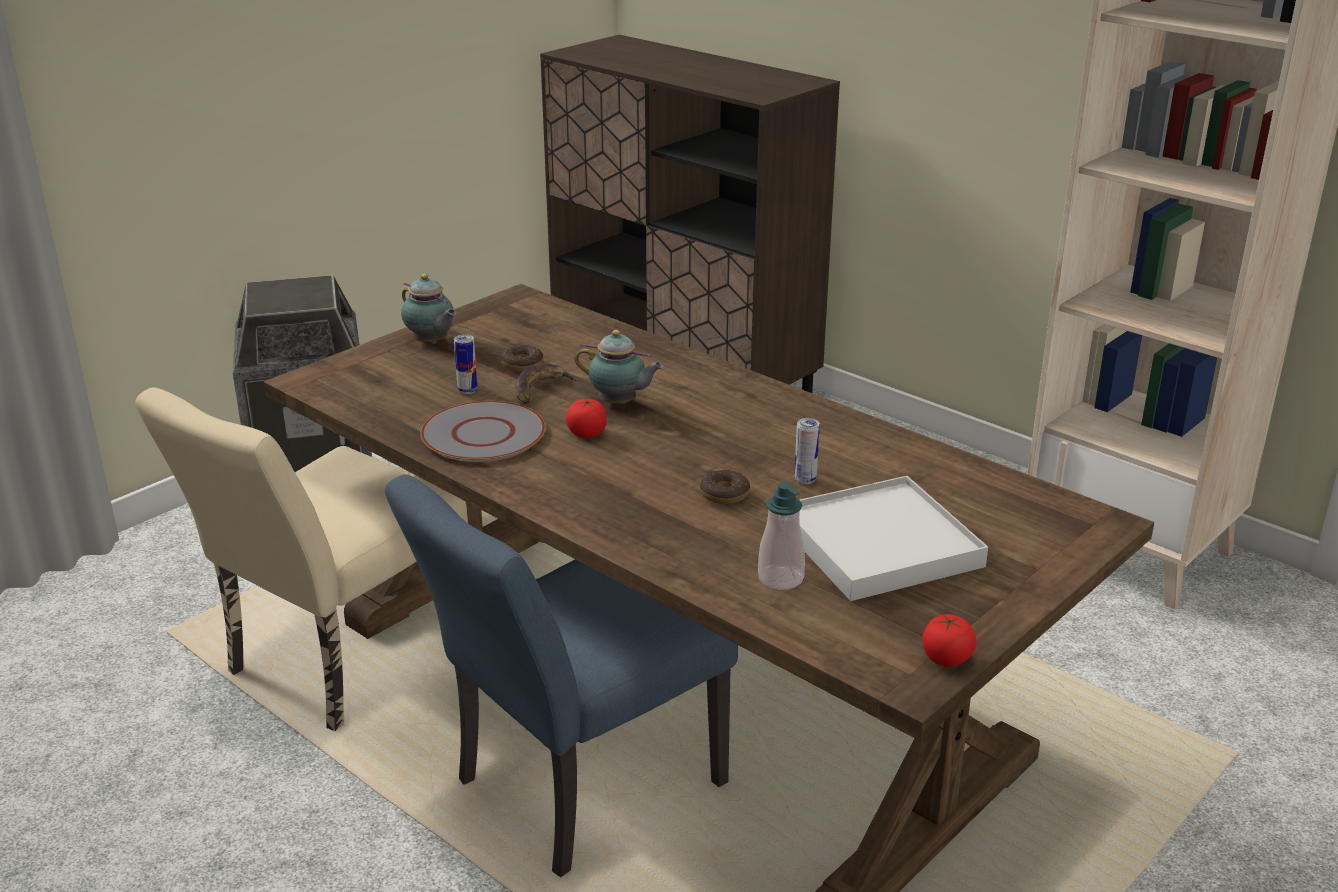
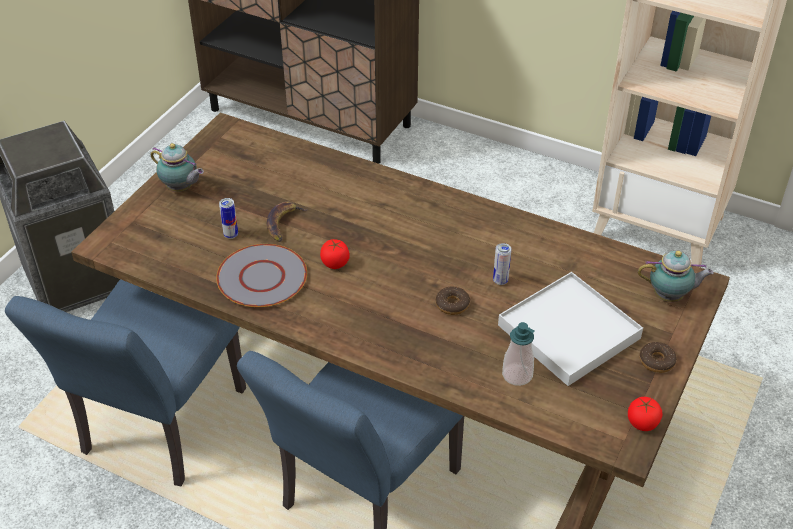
camera: 15 degrees left, 15 degrees up
(335, 665) = (157, 430): beige chair -> blue chair
(522, 365) = (259, 200): donut -> donut (656, 361)
(620, 403) = (346, 229): teapot -> teapot (670, 297)

